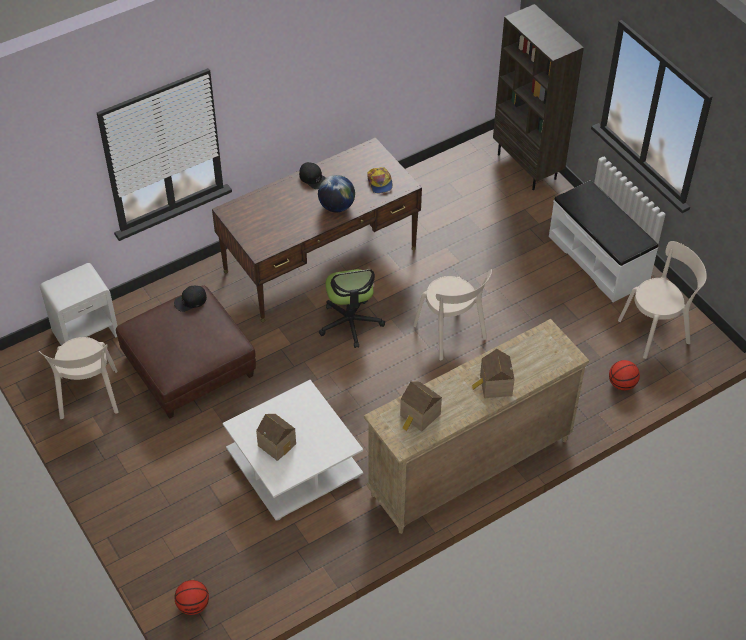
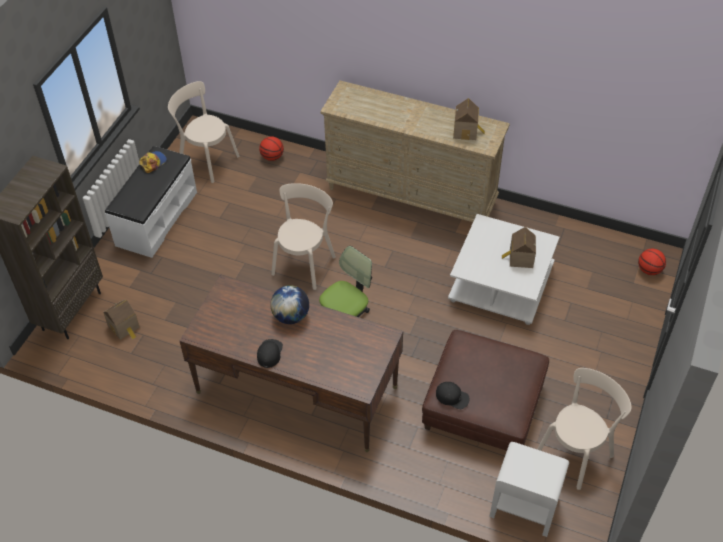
camera: 125 degrees left, 0 degrees up
(380, 183) = (237, 304): cap -> cap (153, 162)
(494, 386) = (406, 110): toy house -> toy house (124, 327)

